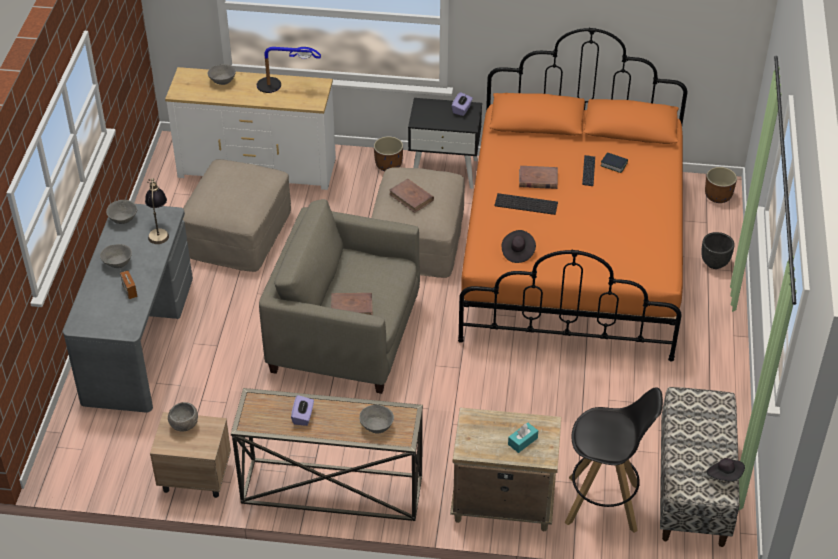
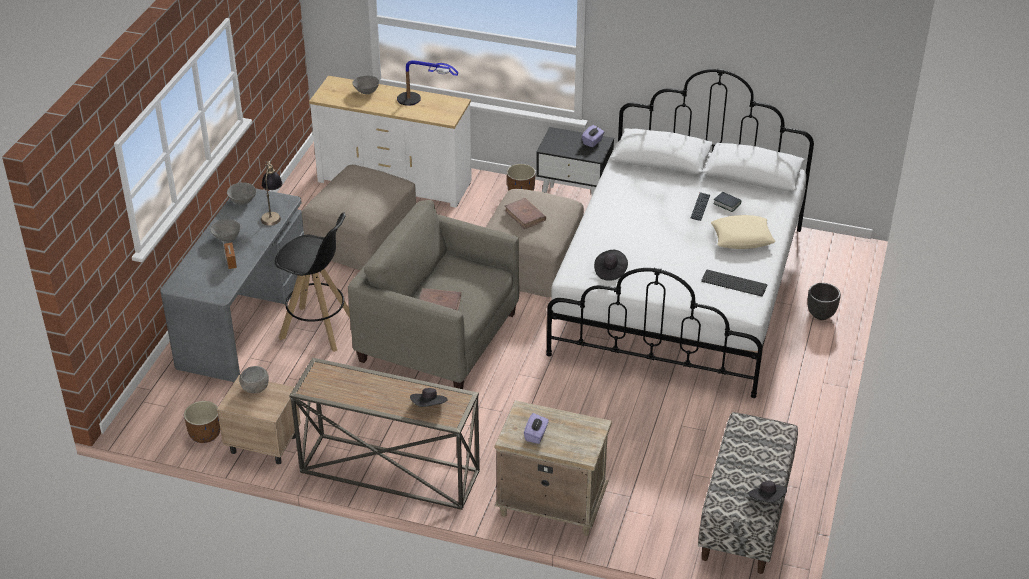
camera: 10 degrees right, 5 degrees down
(303, 416) = (361, 389): purple tissue box -> purple tissue box (536, 435)
(377, 426) = (429, 406): grey bowl -> black hat
(522, 441) = (567, 437): turquoise tissue box -> none
(527, 203) = (631, 229): keyboard -> keyboard (735, 282)
(538, 179) = (648, 209): brown book -> none
(573, 254) = (680, 290): orange bed -> white bed
(604, 504) = (651, 519): black stool -> black stool (319, 329)
(637, 199) = (741, 237): none -> beige pillow
(717, 196) = (840, 254): brown planter -> brown planter (205, 434)

